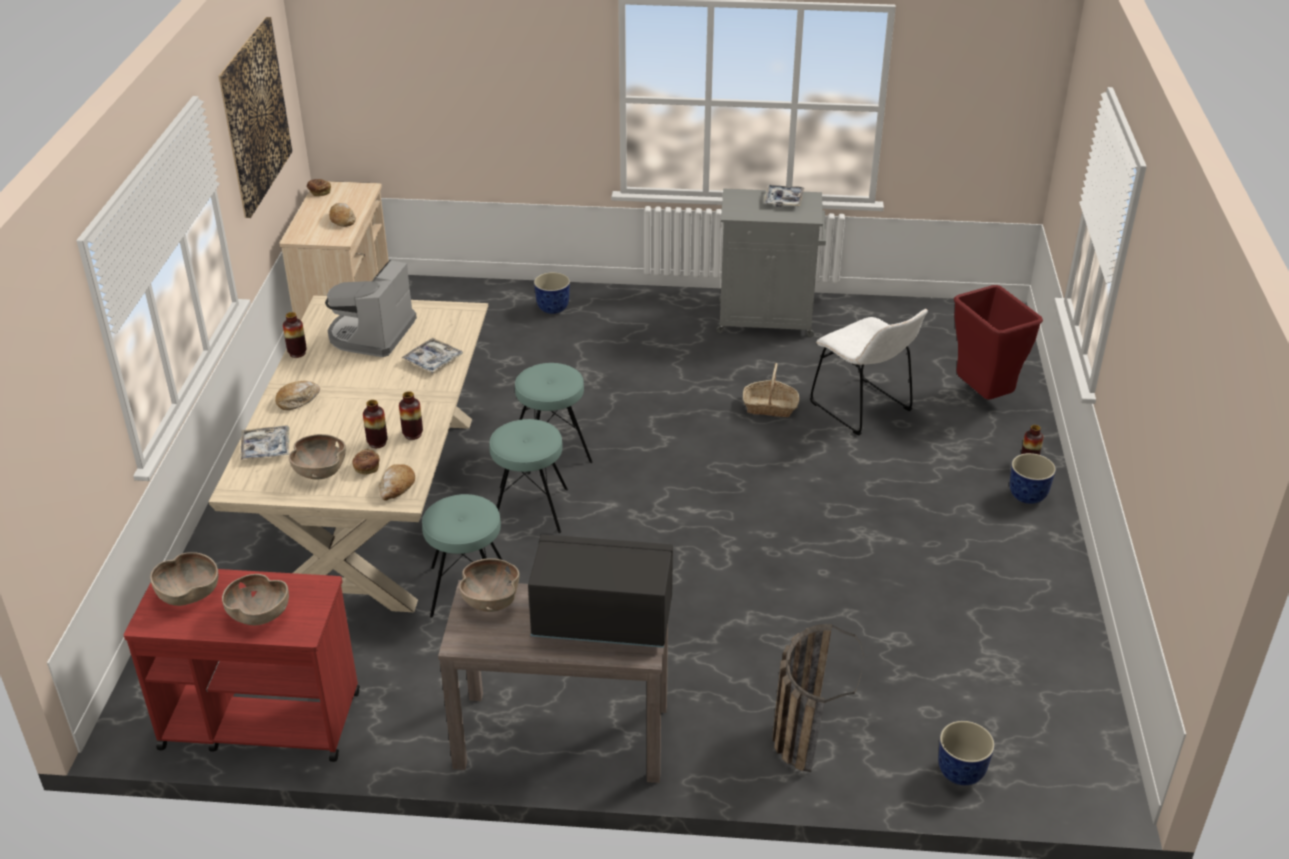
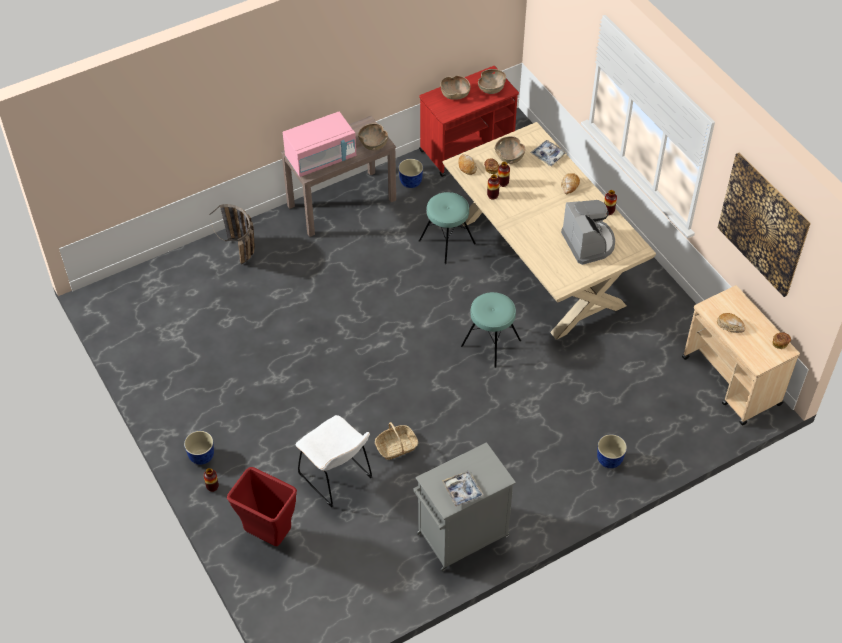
camera: 145 degrees right, 15 degrees up
(433, 360) = (536, 243): tray -> none
(529, 509) = (463, 299): turquoise stool -> none
(602, 620) = (321, 158): black microwave -> pink microwave
(864, 409) = (337, 478): white chair -> white chair turned 150 degrees counterclockwise
(960, 773) = (164, 271): planter -> planter (410, 182)

